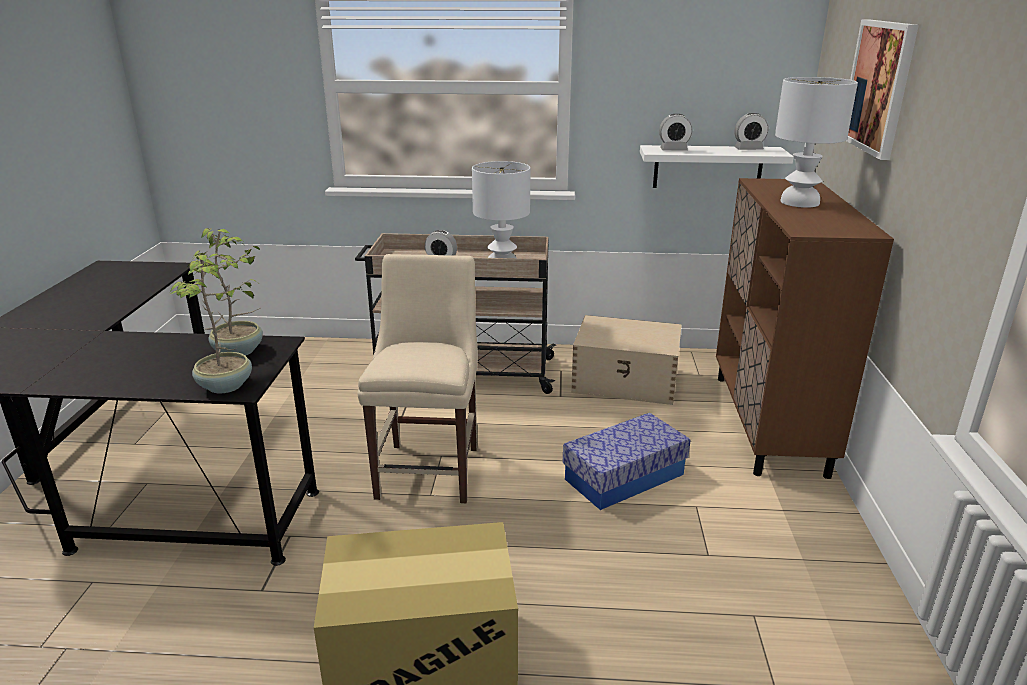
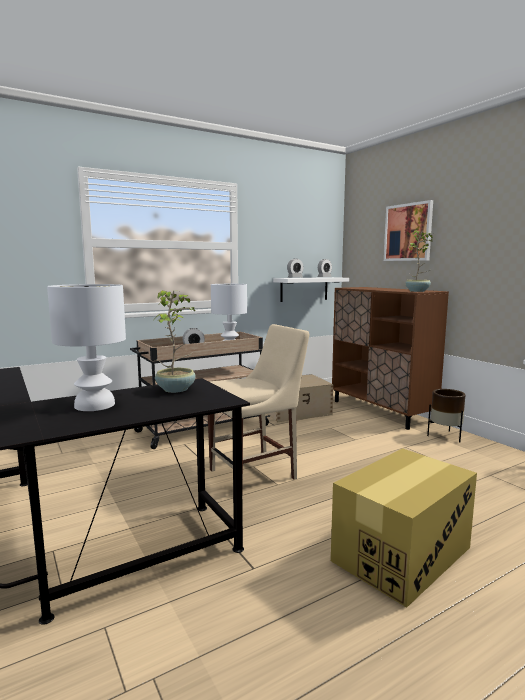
camera: 35 degrees left, 15 degrees down
(226, 386) = (212, 401): potted plant -> potted plant (418, 291)
(430, 468) = (257, 473): beige chair -> beige chair turned 90 degrees clockwise
(624, 477) = (358, 446): storage box -> none
(799, 202) = (384, 289): white table lamp -> white table lamp (94, 405)
(801, 513) = (445, 436): none -> brown planter

